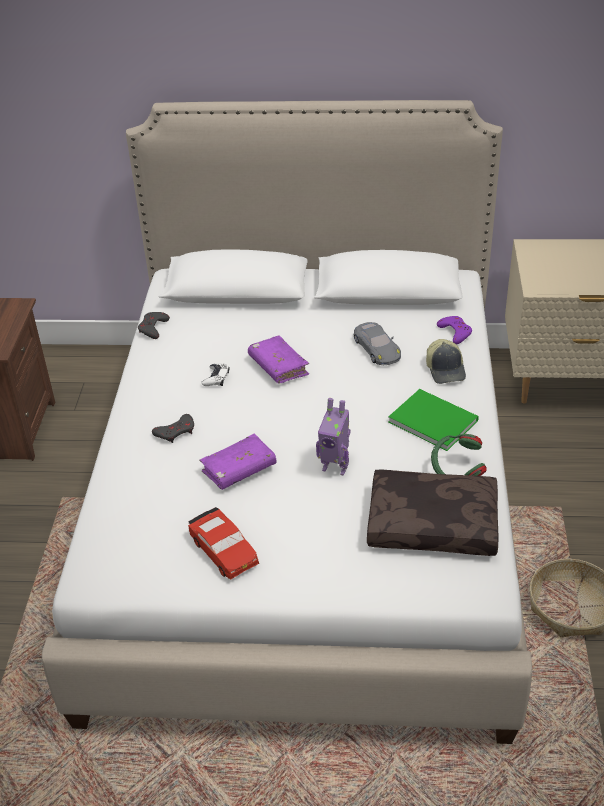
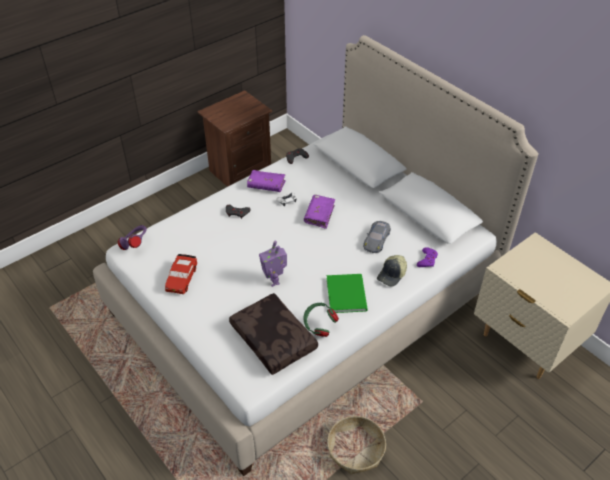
camera: 45 degrees right, 5 degrees up
(92, 564) = (135, 244): none -> purple headphones
(239, 469) = (234, 249): purple book -> purple book (266, 185)

